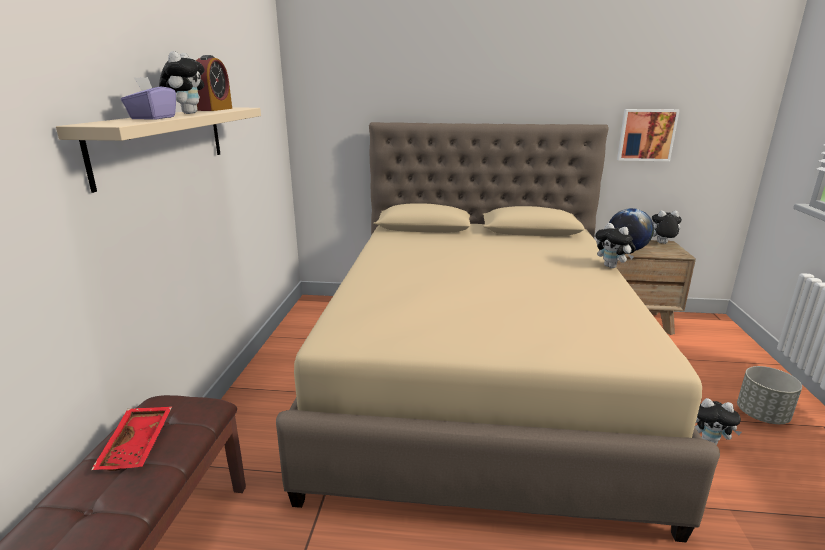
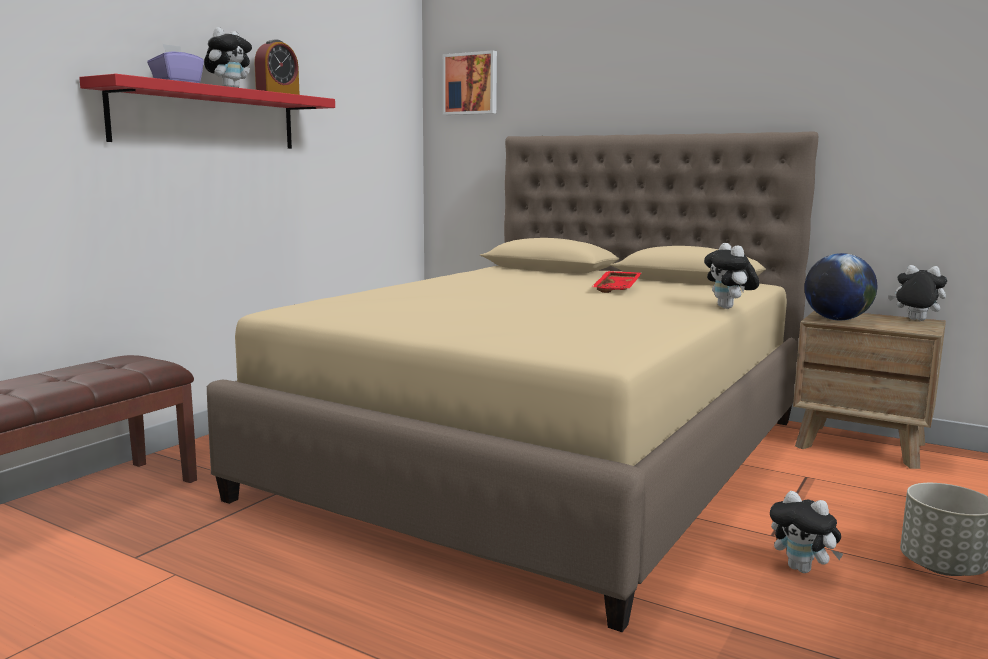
camera: 25 degrees right, 10 degrees down
(138, 445) = (78, 372): red tray -> red tray (618, 289)
(163, 142) = (207, 118): beige shelf -> red shelf
(646, 135) = (885, 147): picture -> picture (471, 84)

